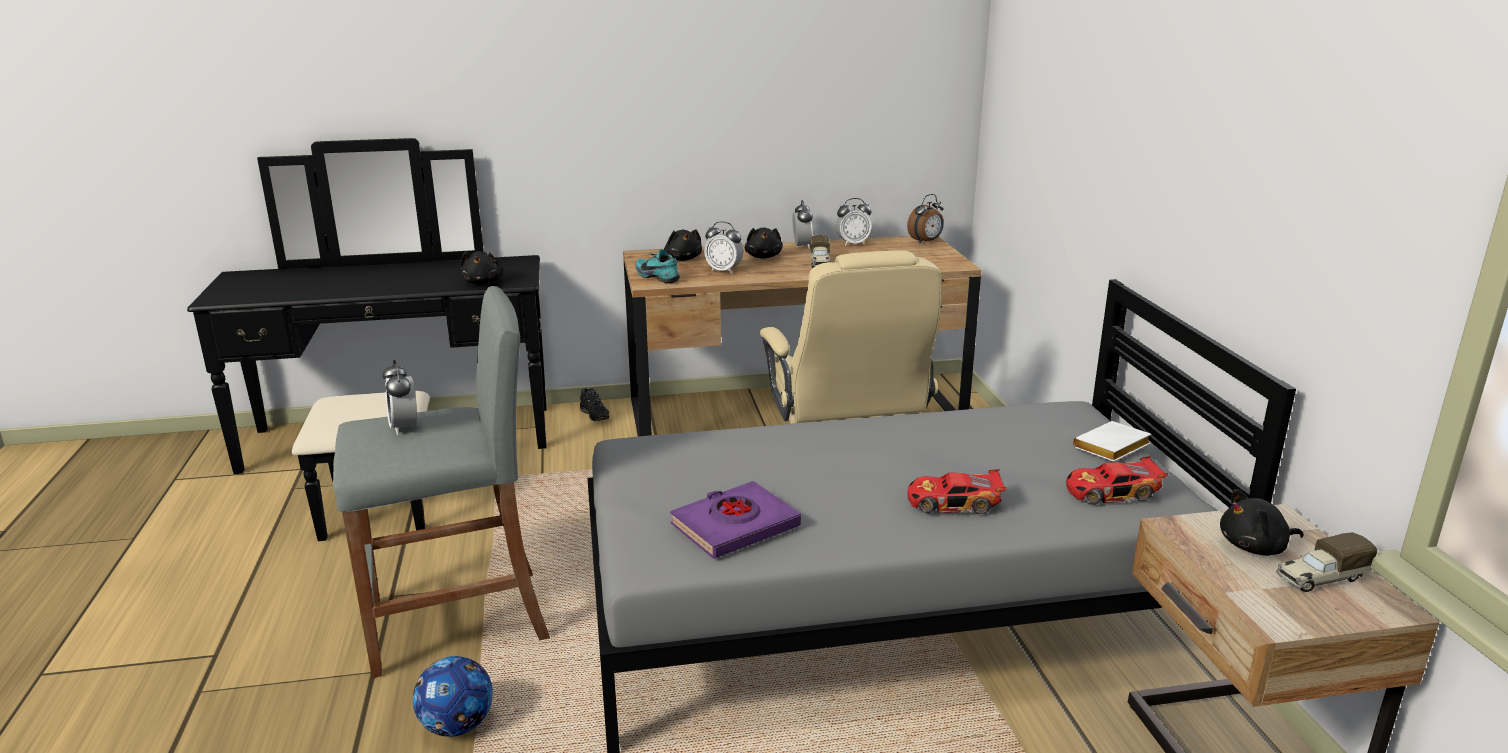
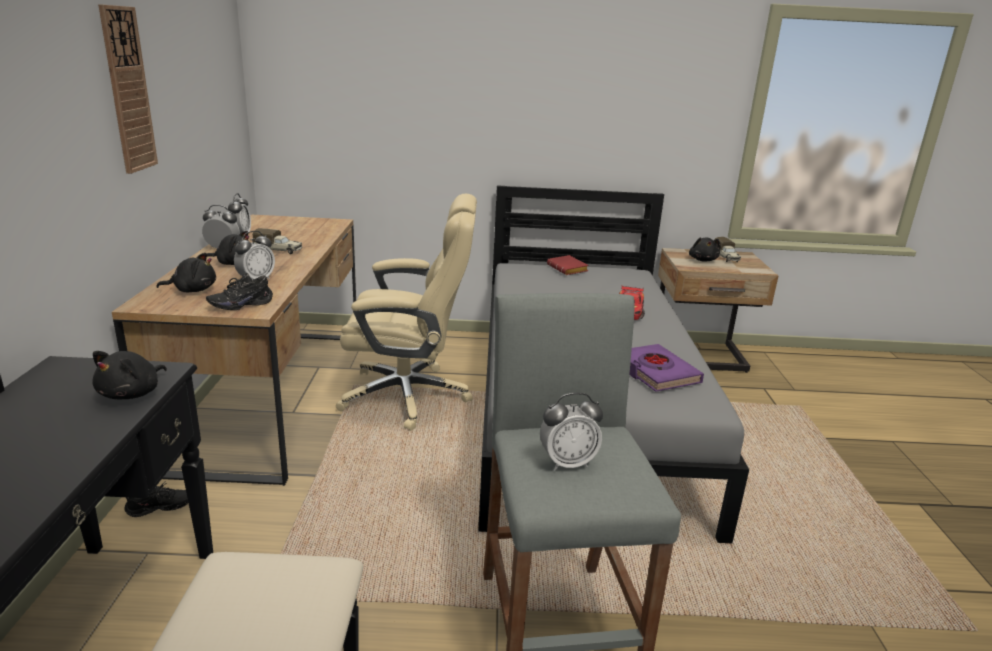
camera: 80 degrees left, 0 degrees up
(457, 726) = (708, 629): football -> none
(483, 282) = (132, 393): black plush toy -> black plush toy turned 105 degrees clockwise
(659, 277) = (240, 305): turquoise shoe -> black shoe
(707, 78) = (128, 90): none -> wall clock
(926, 242) = (268, 219): alarm clock -> none
(1112, 449) = (568, 269): white book -> red book
(1112, 493) = (622, 278): toy car -> none

